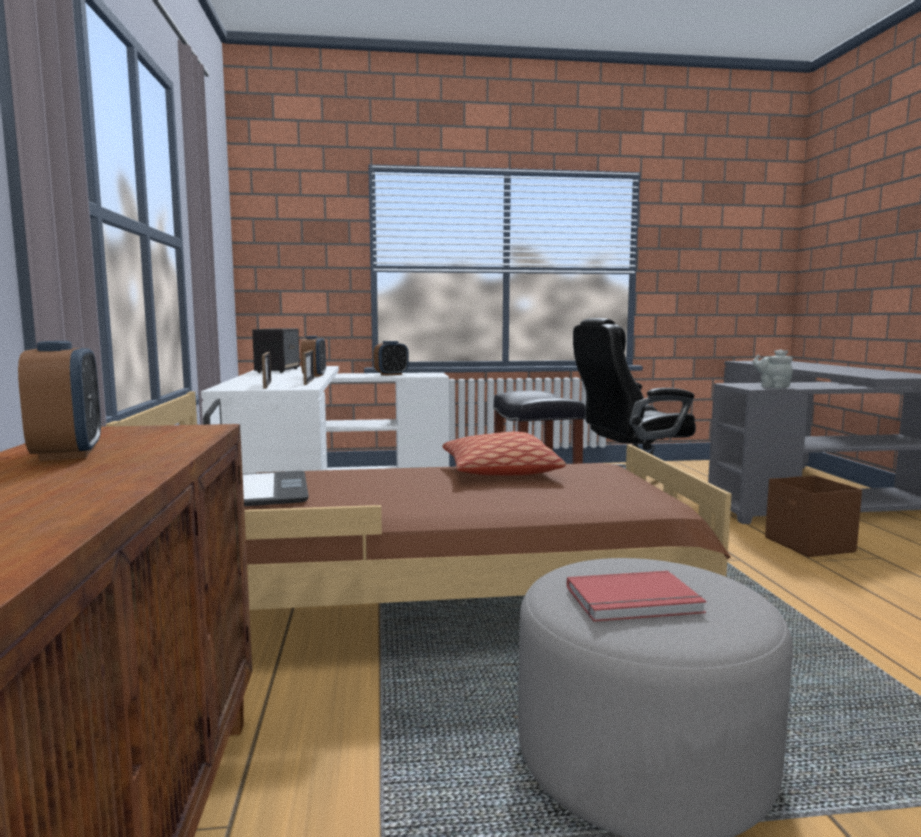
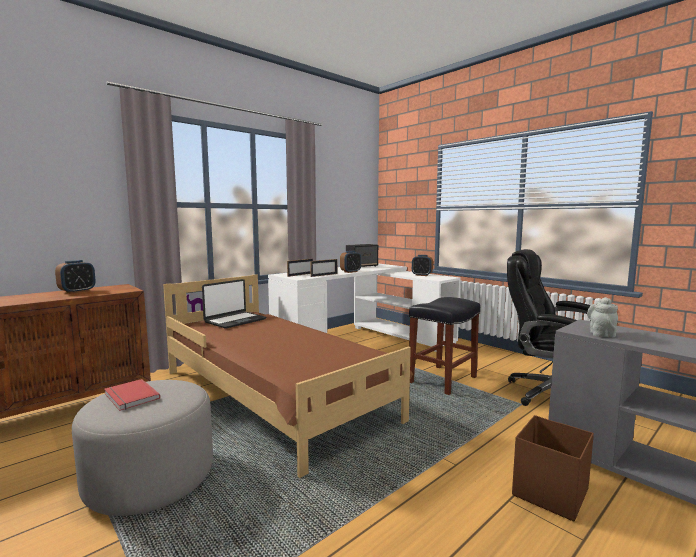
camera: 55 degrees right, 0 degrees up
(500, 472) = (322, 340): pillow -> none

